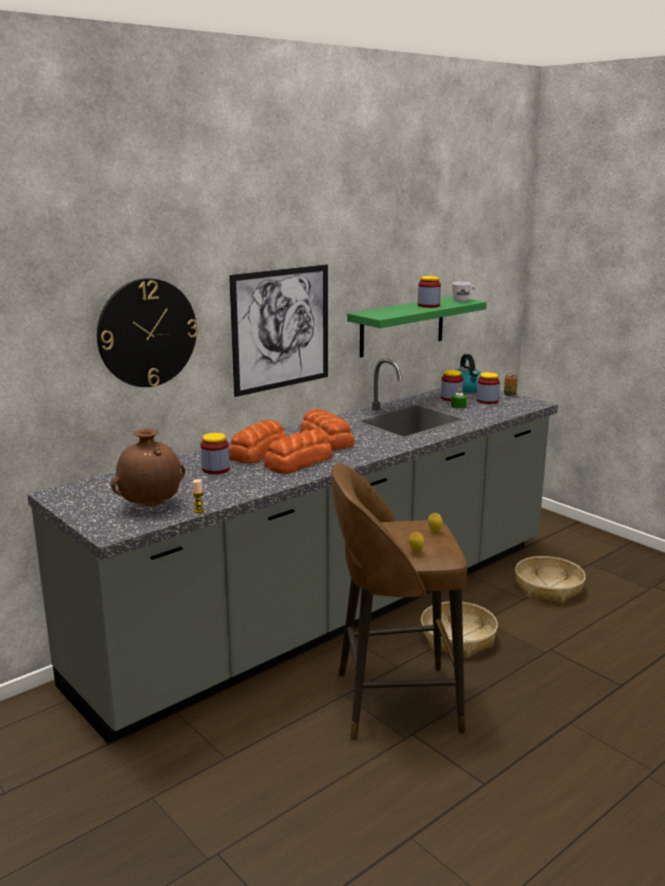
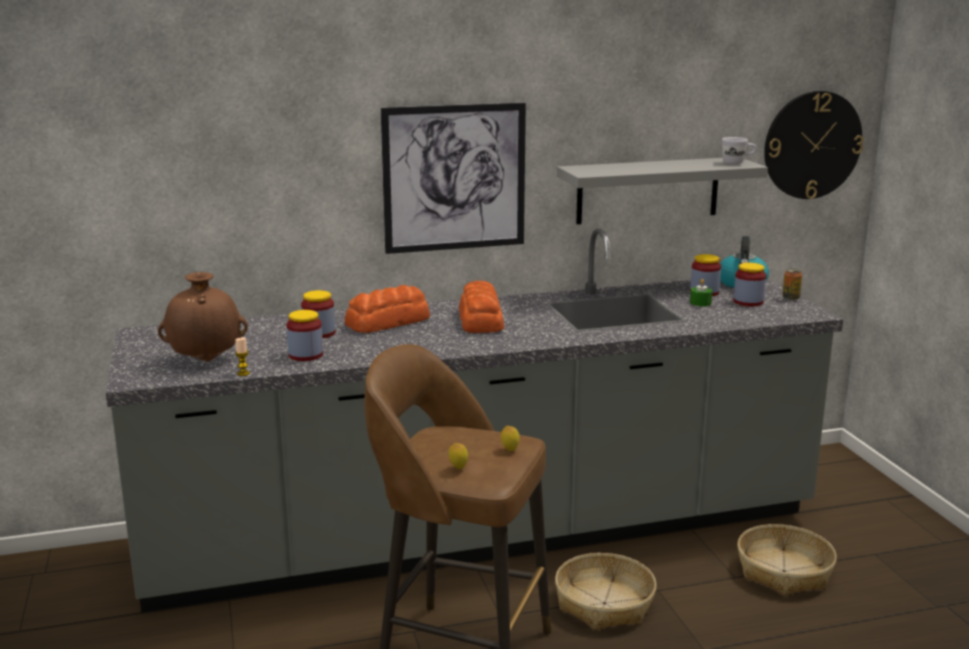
camera: 25 degrees right, 0 degrees up
(147, 333) = (269, 168): wall clock -> wall clock (812, 145)
(297, 462) = (414, 340): bread -> none
(402, 326) = (648, 190): green shelf -> grey shelf
(428, 305) = (677, 165): jar -> jar (305, 355)

